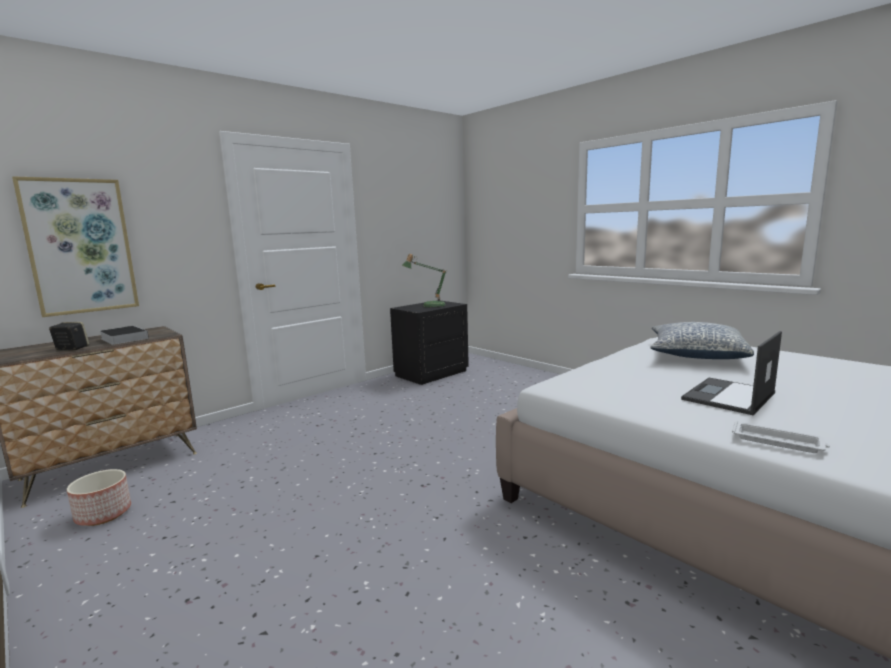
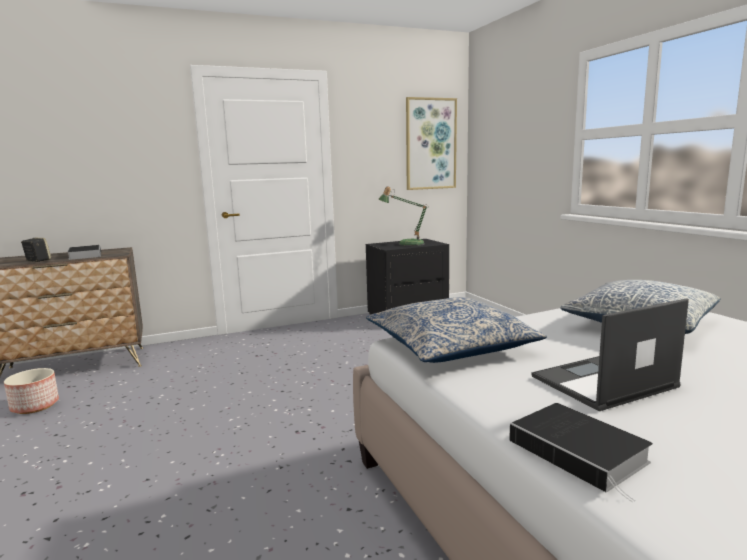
camera: 20 degrees right, 0 degrees up
(80, 246) = (64, 173): picture -> picture (430, 144)
(593, 386) = (450, 346): none -> pillow
(778, 442) = (581, 452): white tray -> book

